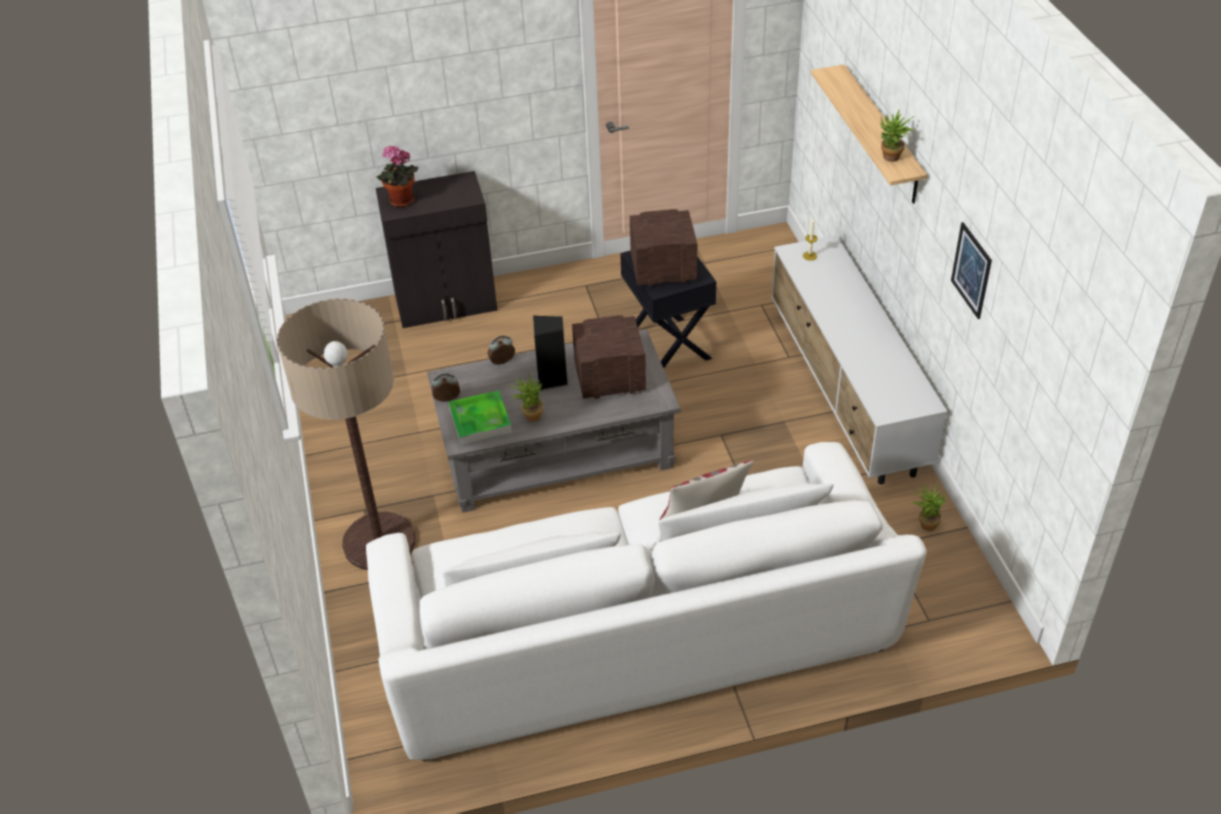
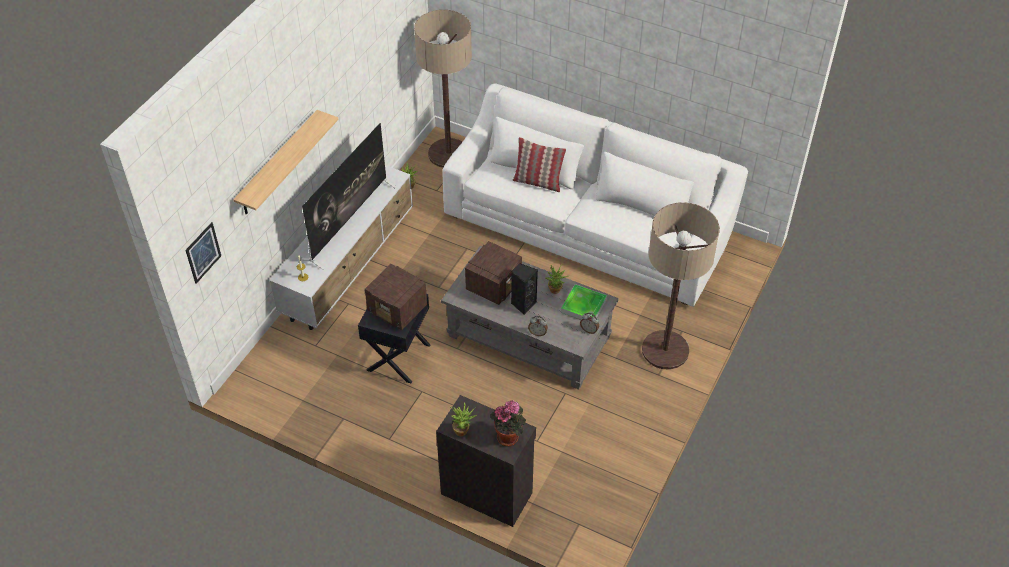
camera: 140 degrees left, 5 degrees up
(608, 378) = (494, 285): radio -> radio turned 90 degrees counterclockwise
(853, 330) = (349, 222): none -> television
(890, 159) = (317, 127): potted plant -> potted plant (463, 430)
(952, 609) = (448, 154): none -> floor lamp
(971, 270) = (357, 85): picture -> picture (203, 252)

